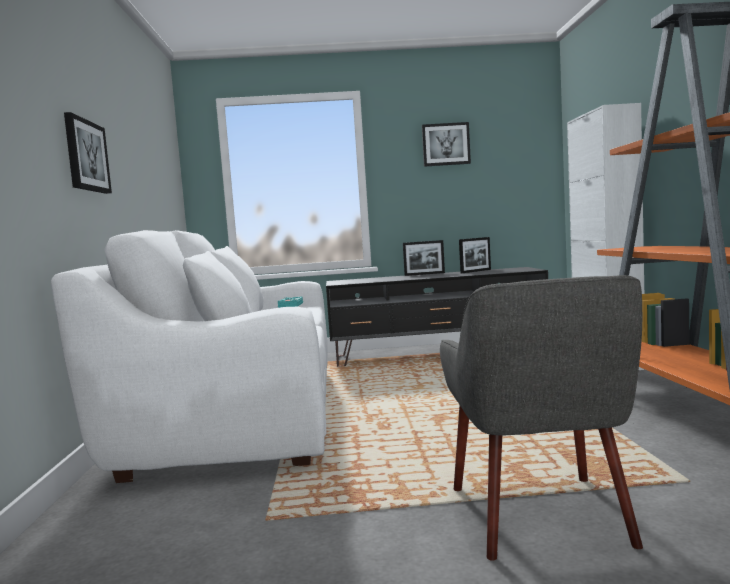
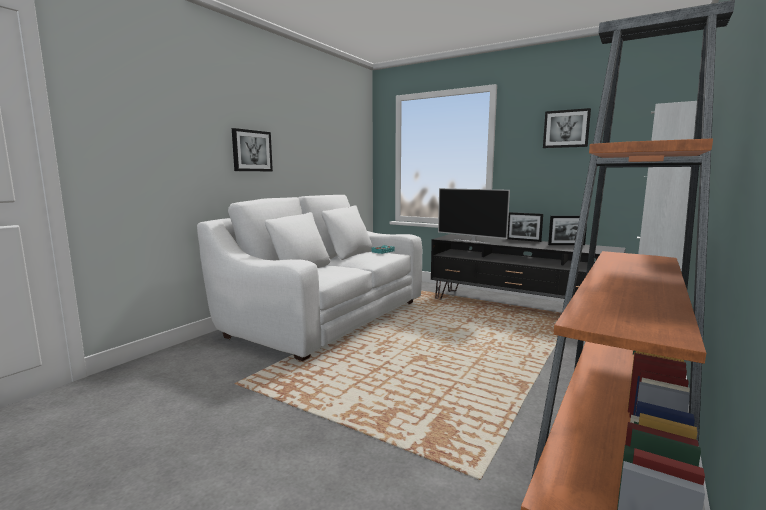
camera: 35 degrees right, 5 degrees up
(379, 281) = (472, 241): none -> television
(540, 516) = (342, 449): grey armchair -> none

